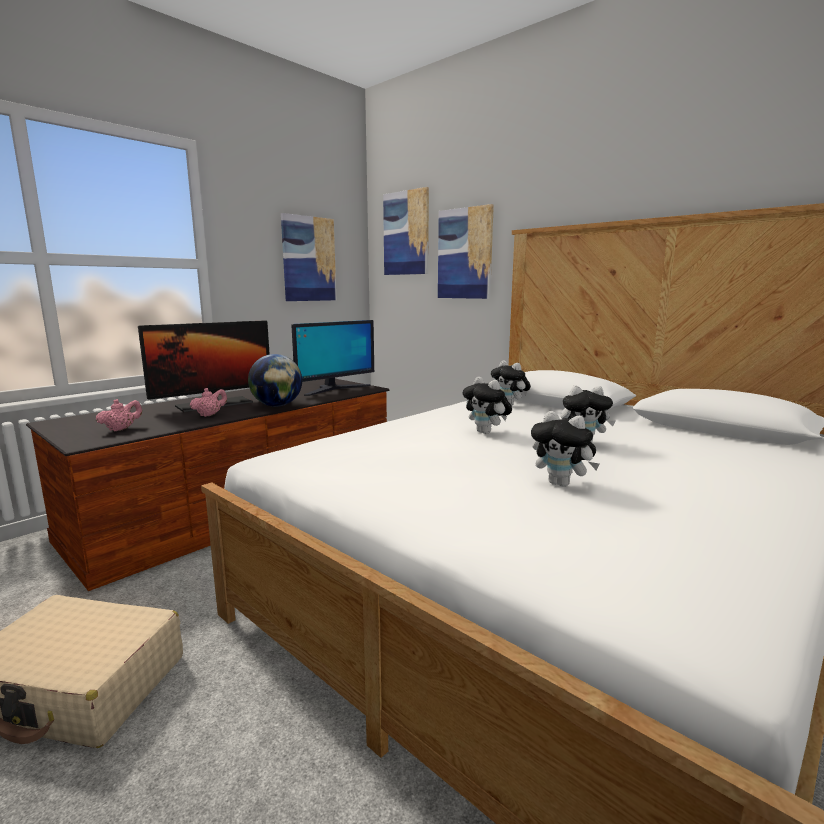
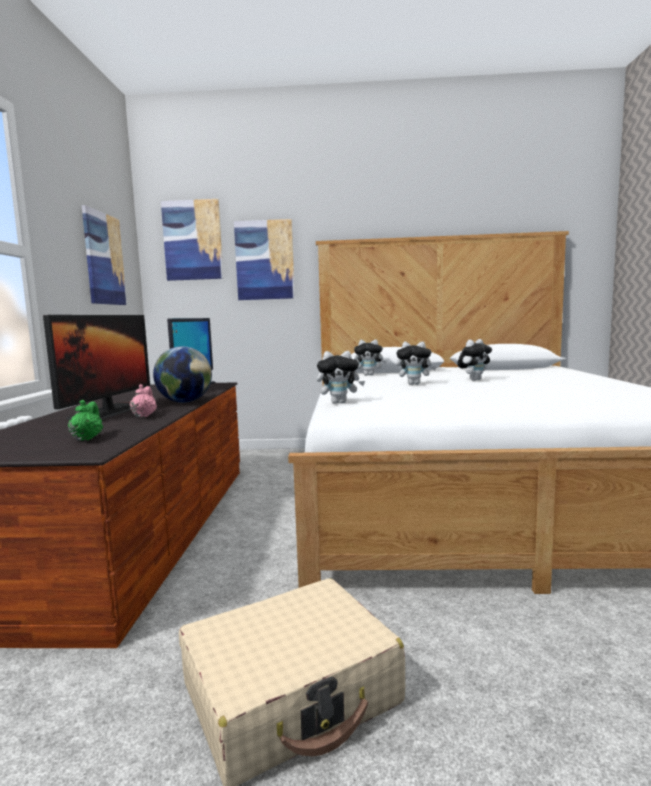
camera: 40 degrees left, 5 degrees down
(121, 429) = (87, 439): pink teapot -> green teapot
(562, 484) = (527, 392): plush toy -> plush toy (340, 403)

